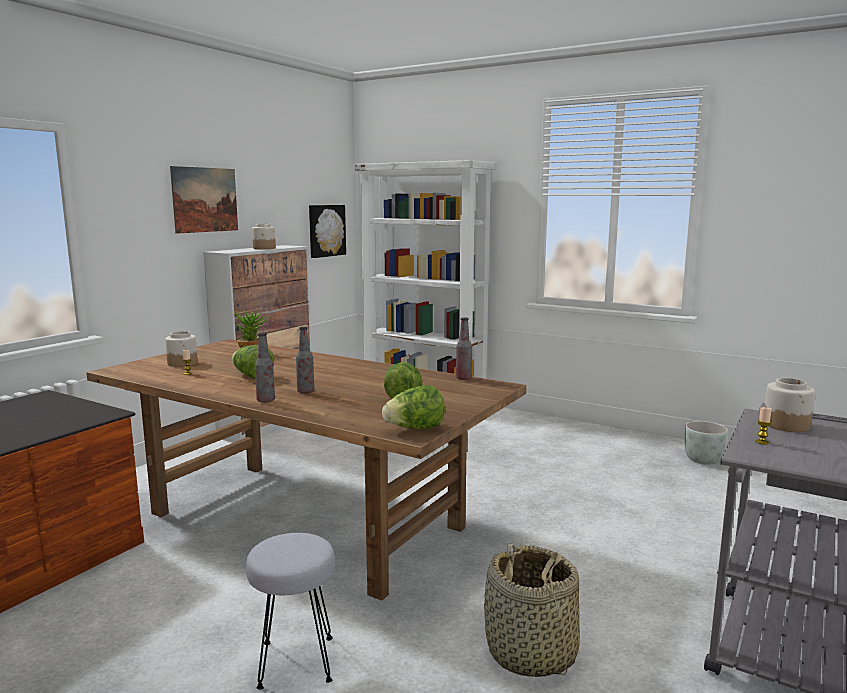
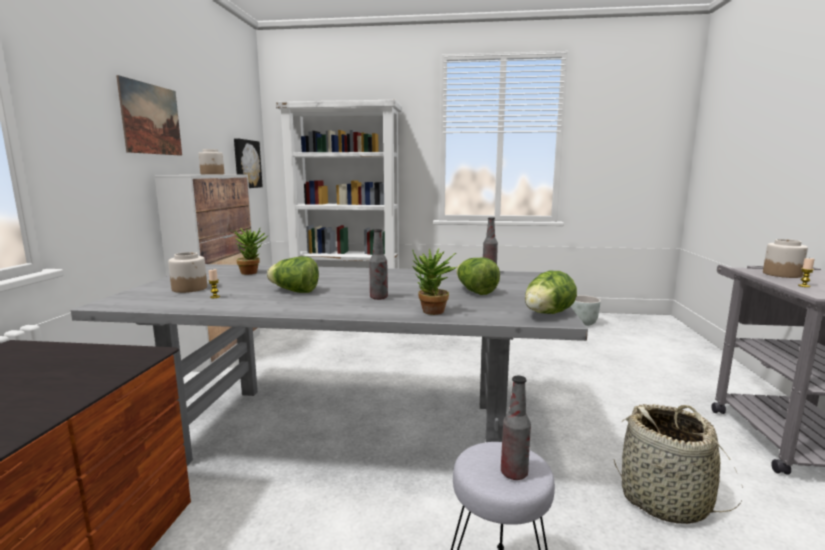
camera: 25 degrees left, 0 degrees up
(265, 400) = (355, 310): bottle -> bottle (514, 473)
(302, 520) = (347, 432): brown dining table -> grey dining table
(320, 412) = (432, 313): none -> potted plant

